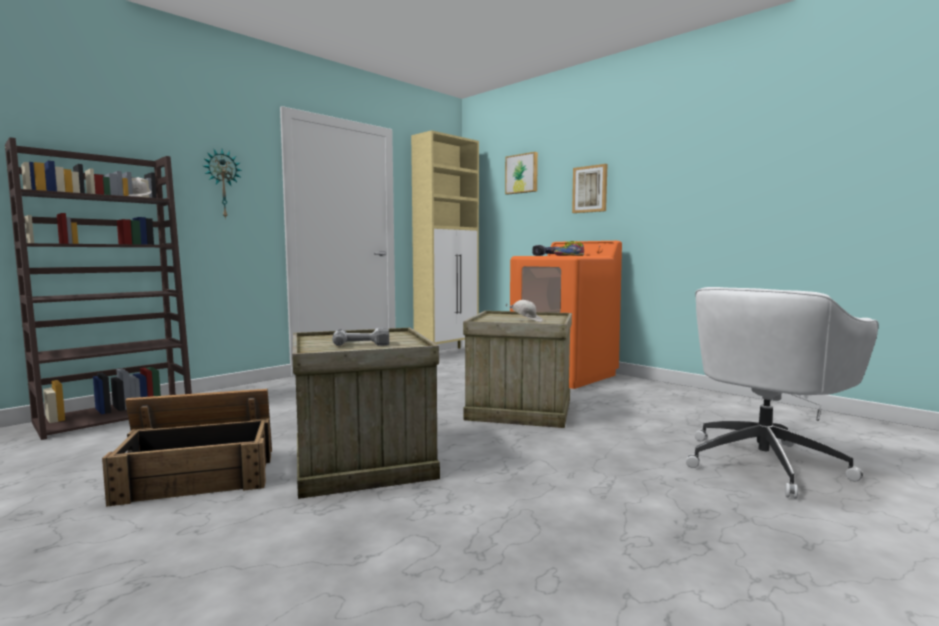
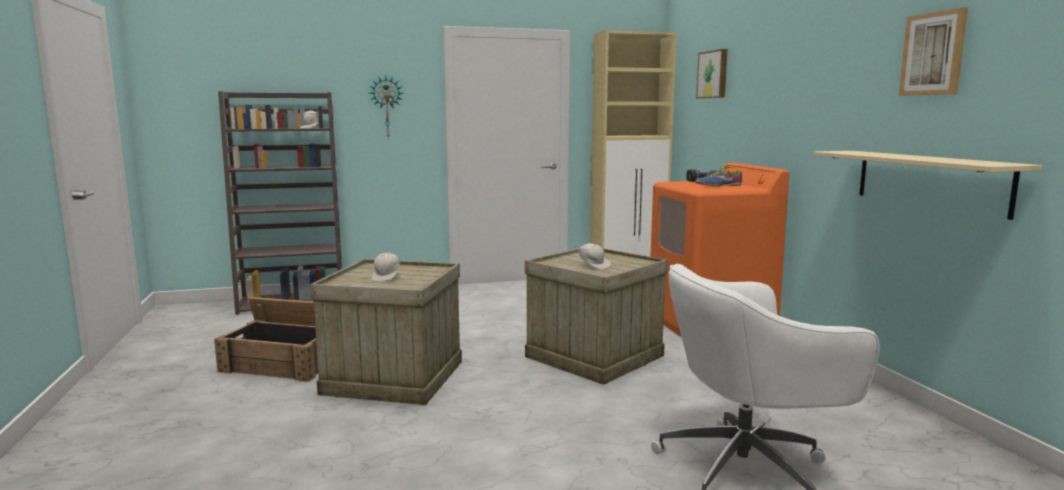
camera: 30 degrees right, 5 degrees up
(361, 343) = (387, 277): power drill -> white cap
(590, 189) = (769, 100): picture -> picture (933, 54)
(761, 234) = (929, 181): none -> beige shelf

